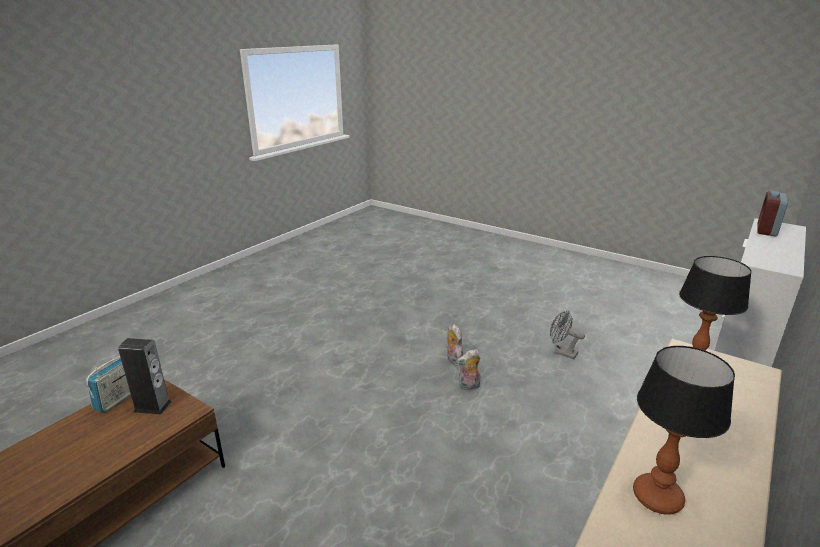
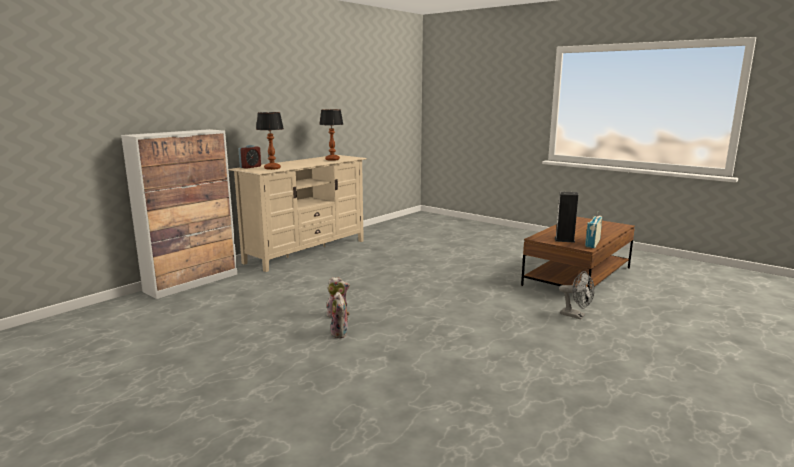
camera: 175 degrees left, 10 degrees down
(561, 352) = (218, 335): grey fan -> grey fan (576, 316)
(766, 230) = (156, 134): alarm clock -> alarm clock (250, 167)

